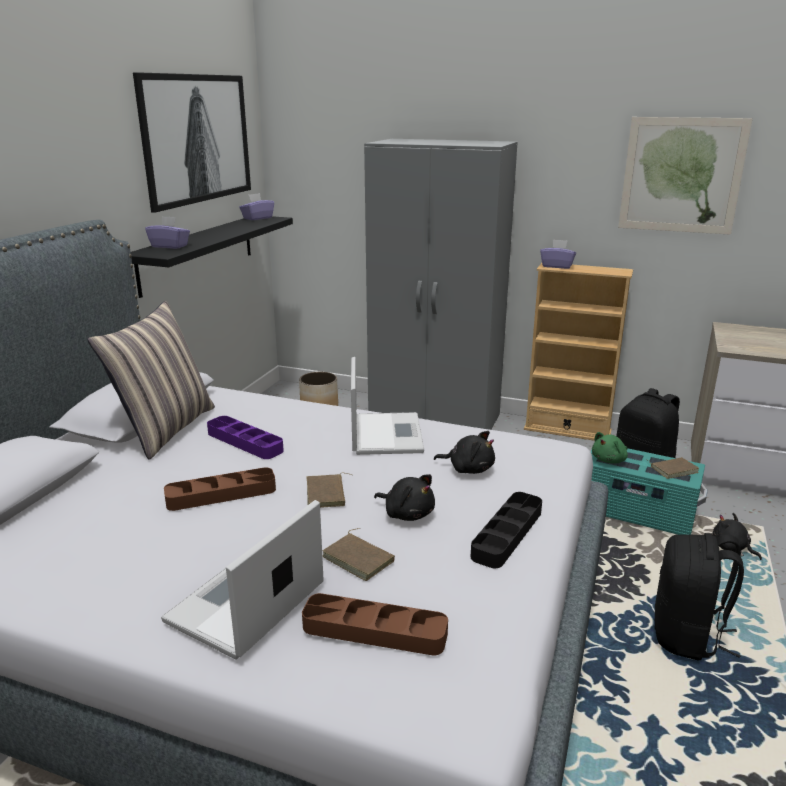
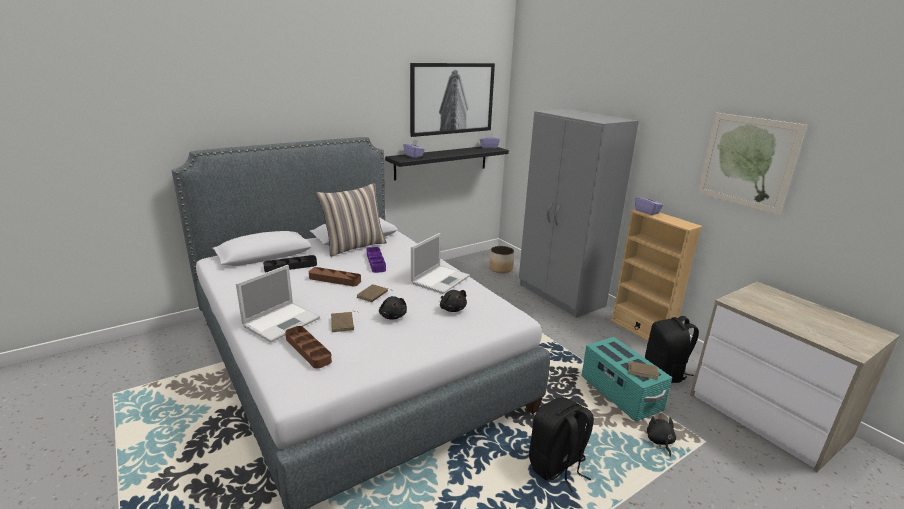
camera: 35 degrees right, 0 degrees up
(244, 605) = (282, 321): laptop -> laptop turned 150 degrees clockwise
(507, 534) = (420, 342): black tray -> black tray (290, 266)
(610, 460) = (606, 349): green plush toy -> none

